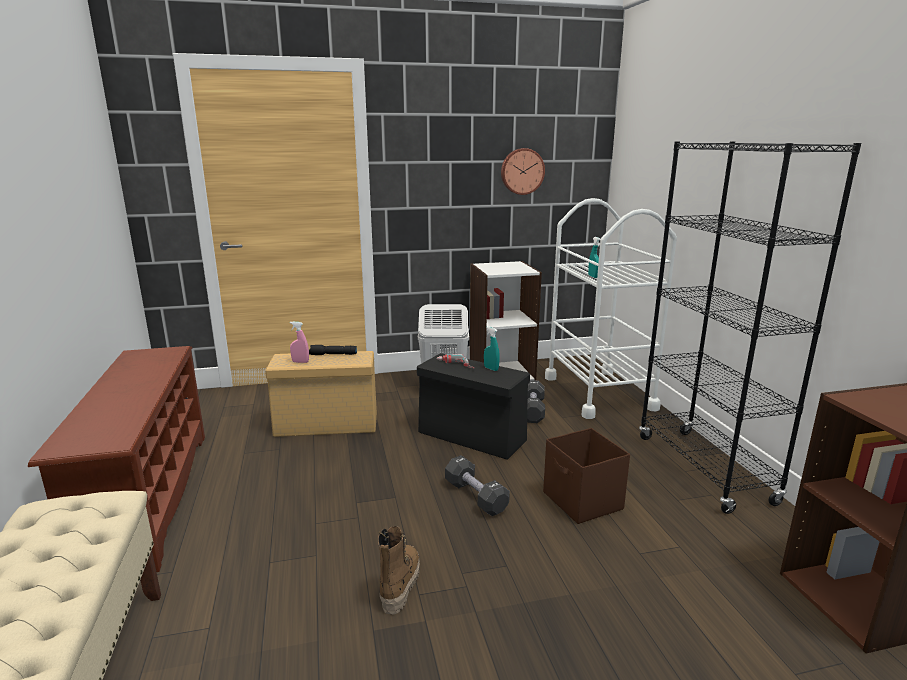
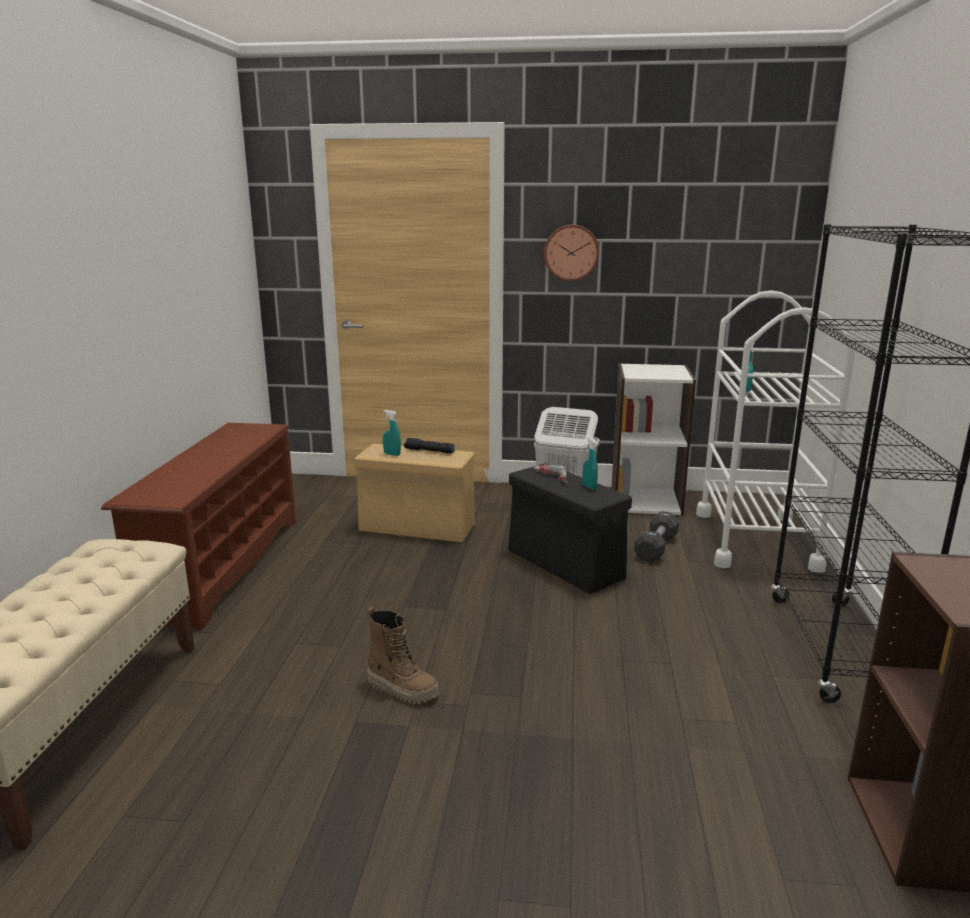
camera: 20 degrees right, 0 degrees up
(300, 362) = (392, 454): pink spray bottle -> turquoise spray bottle
(399, 585) = (402, 689): boot -> boot turned 90 degrees clockwise
(475, 496) = (530, 625): black dumbbell -> none
(522, 171) = (692, 253): wall clock -> wall clock (571, 252)
(582, 501) = (650, 653): brown storage box -> none

